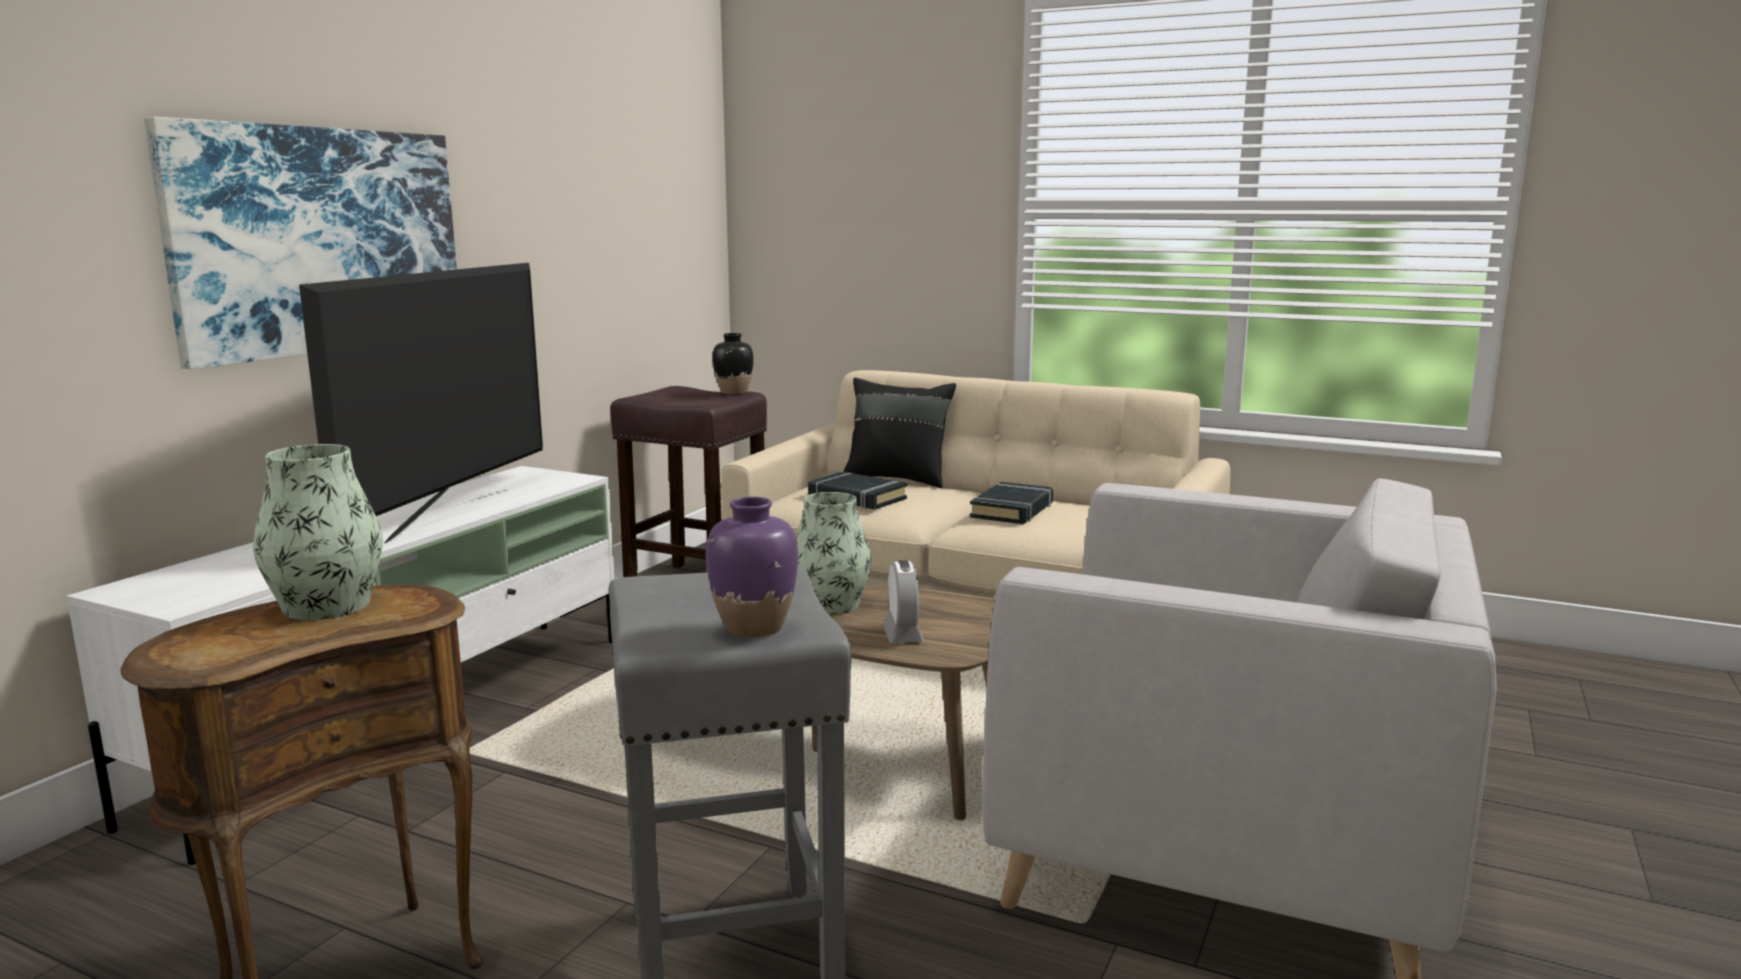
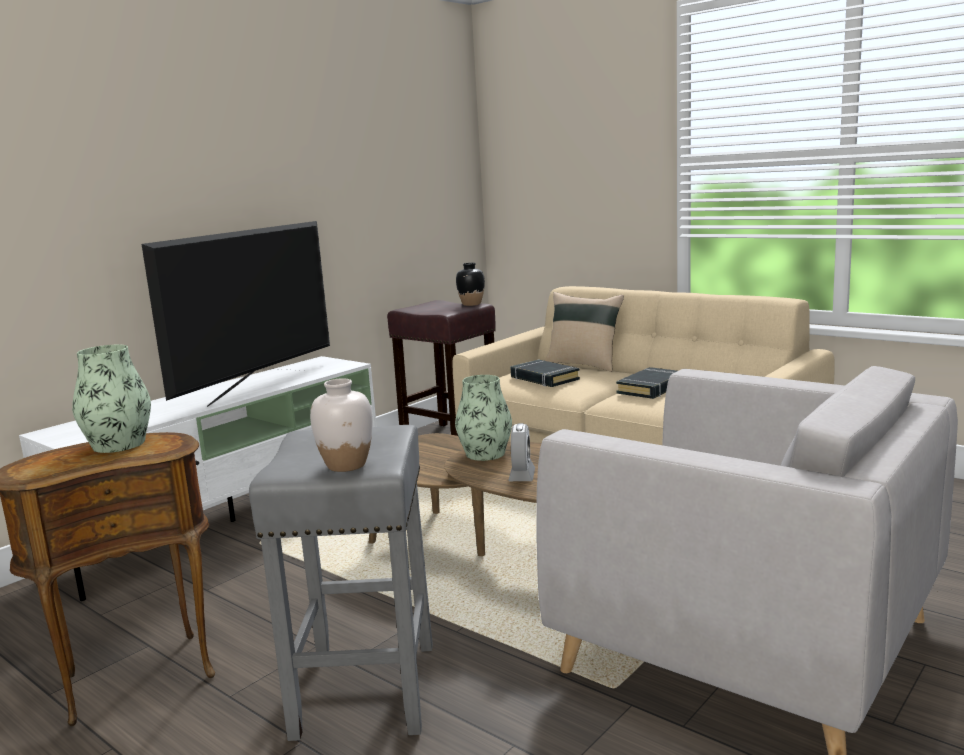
camera: 15 degrees right, 0 degrees up
(320, 240) = (177, 213): picture -> none
(754, 627) = (346, 465): purple vase -> white vase
(897, 479) = (584, 365): black pillow -> beige pillow

